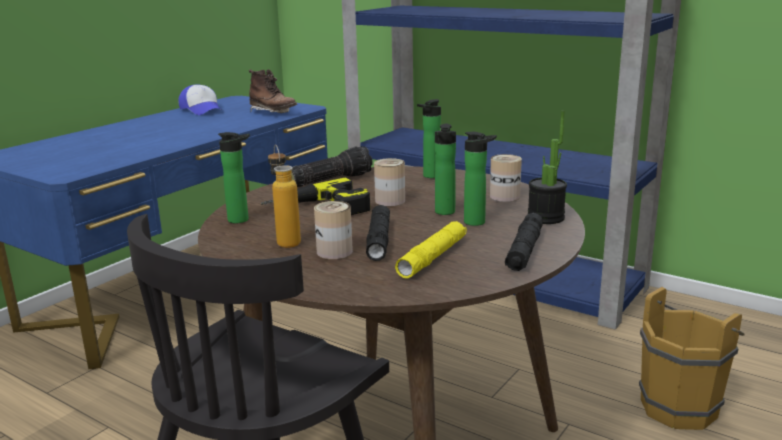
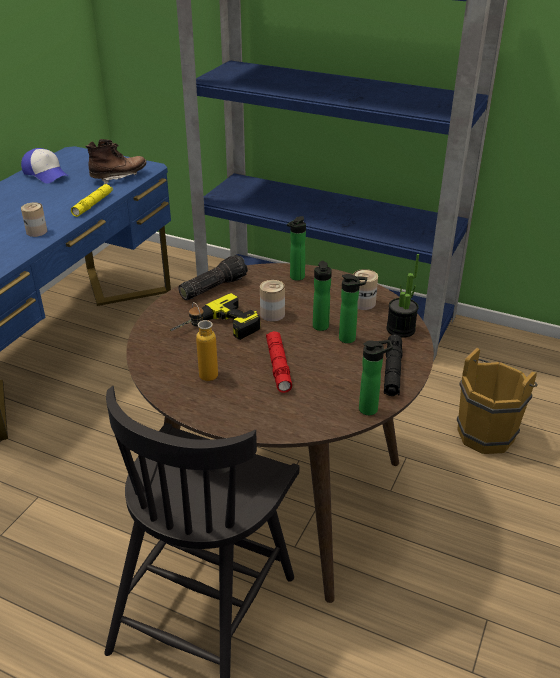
camera: 10 degrees left, 15 degrees up
(241, 220) = (157, 347): bottle -> bottle (371, 409)
(273, 113) = (119, 177): brown boot -> brown boot turned 60 degrees counterclockwise
(334, 252) = (248, 383): can -> can (36, 231)
(379, 240) = (278, 366): black flashlight -> red flashlight
(432, 257) = (326, 384): yellow flashlight -> yellow flashlight (93, 204)

